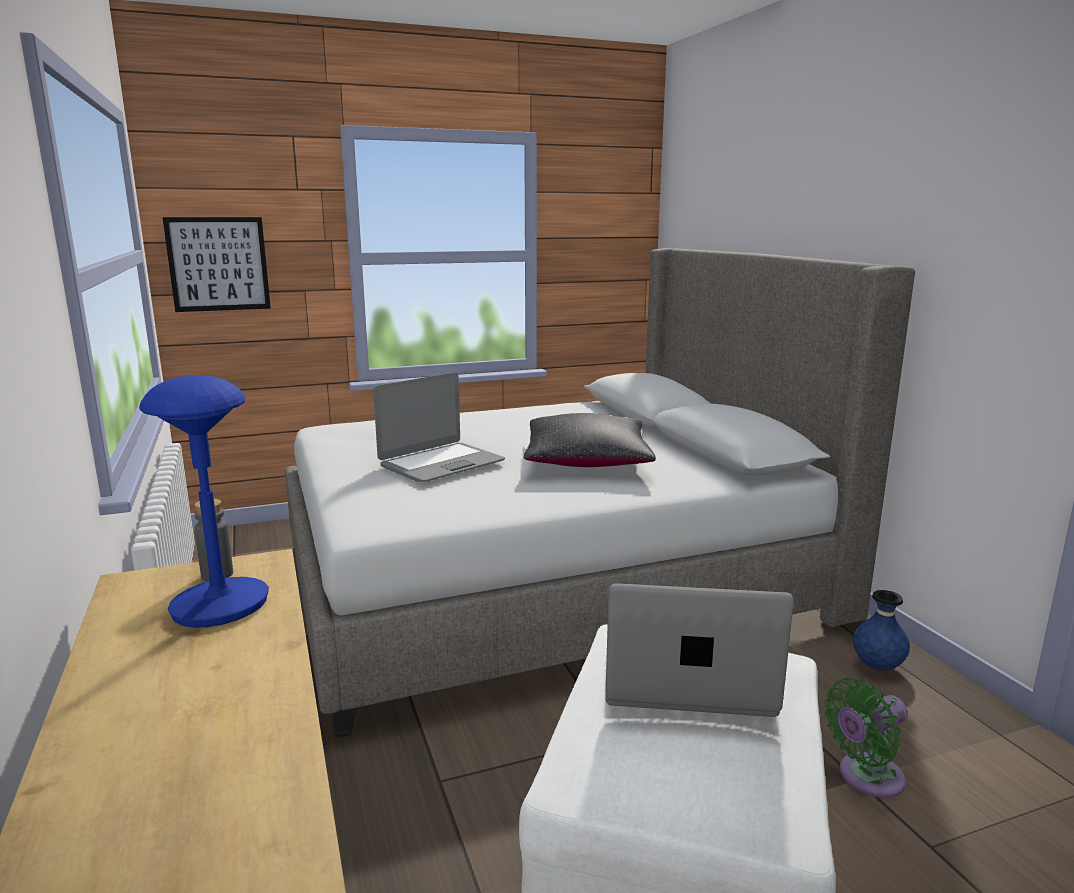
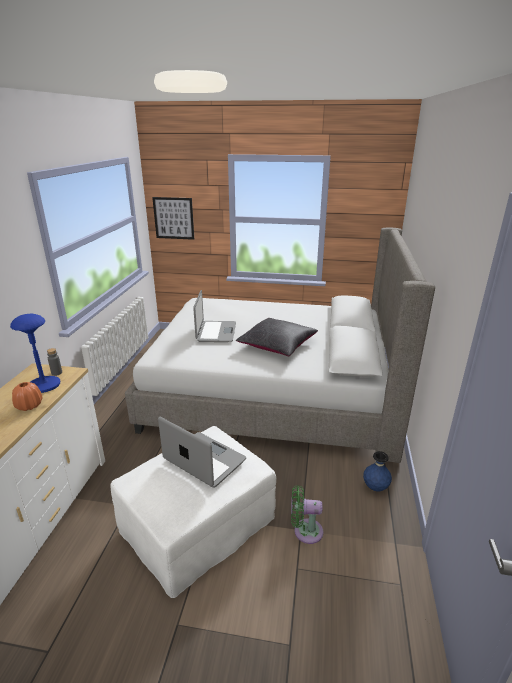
camera: 30 degrees right, 10 degrees up
(245, 655) = (29, 406): none -> orange vase
(441, 464) = (216, 332): laptop -> laptop turned 75 degrees counterclockwise

